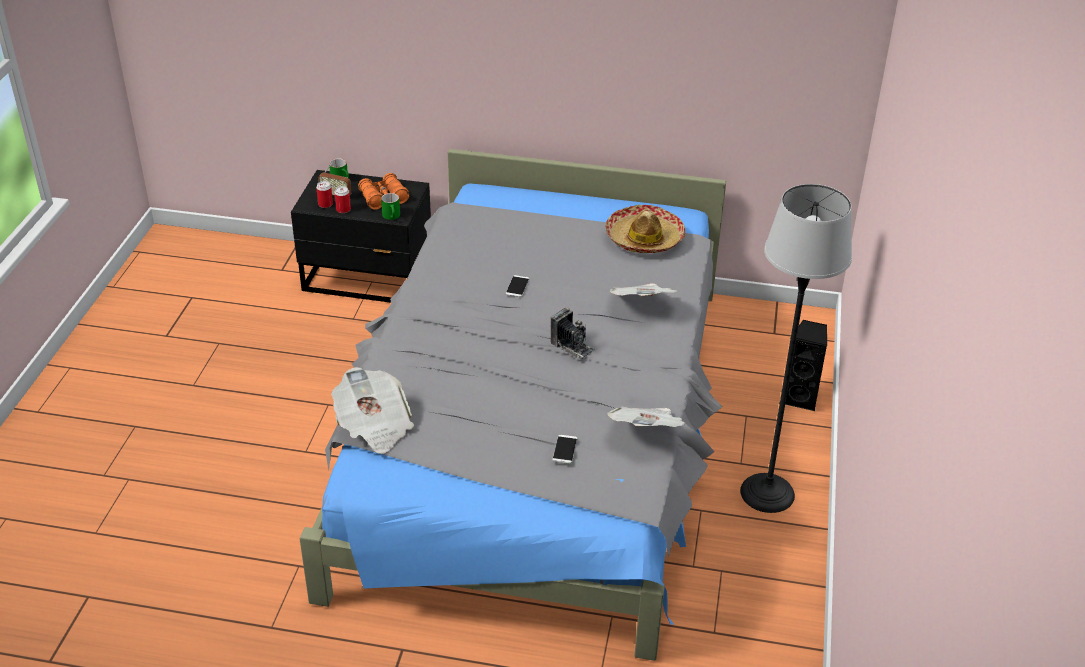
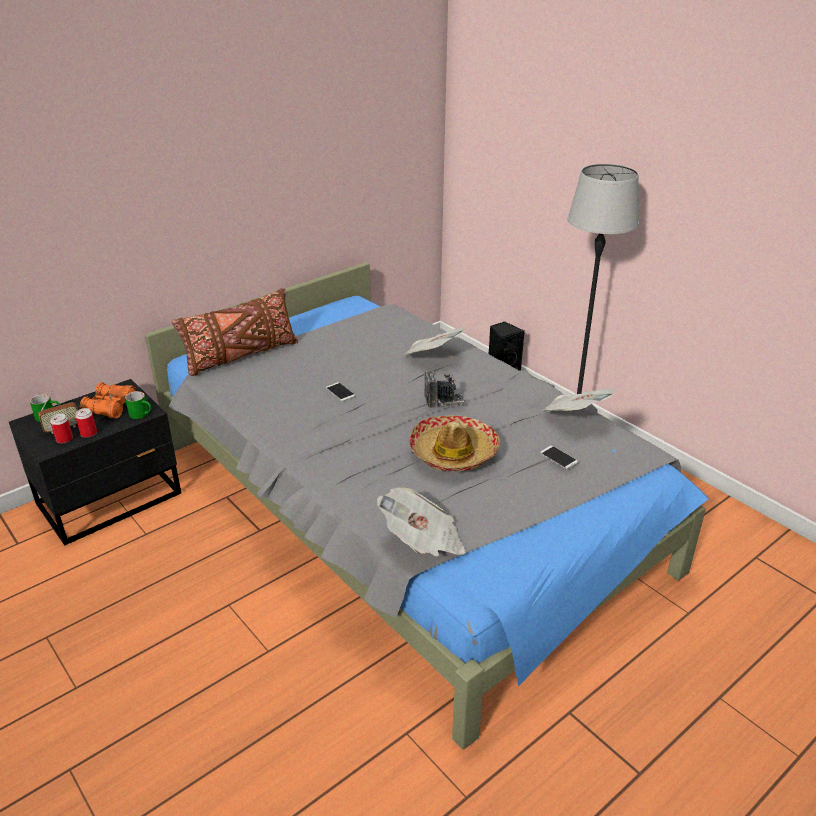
camera: 50 degrees left, 5 degrees down
(507, 210) = (241, 356): none -> brown pillow
(644, 239) = (362, 322): hat -> hat (453, 452)

